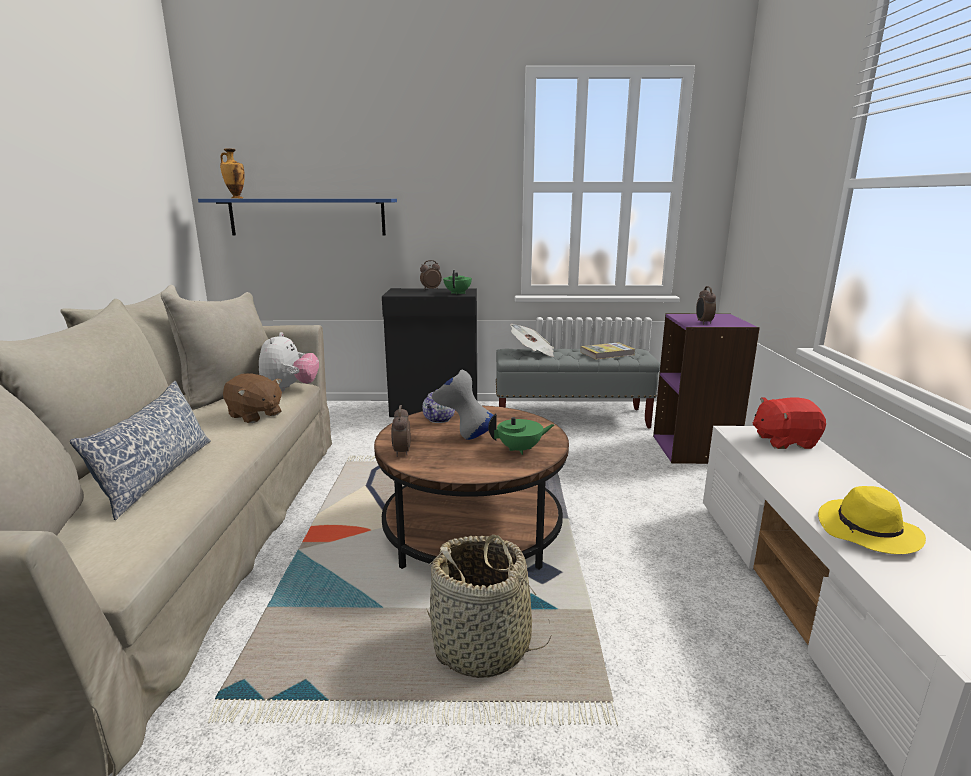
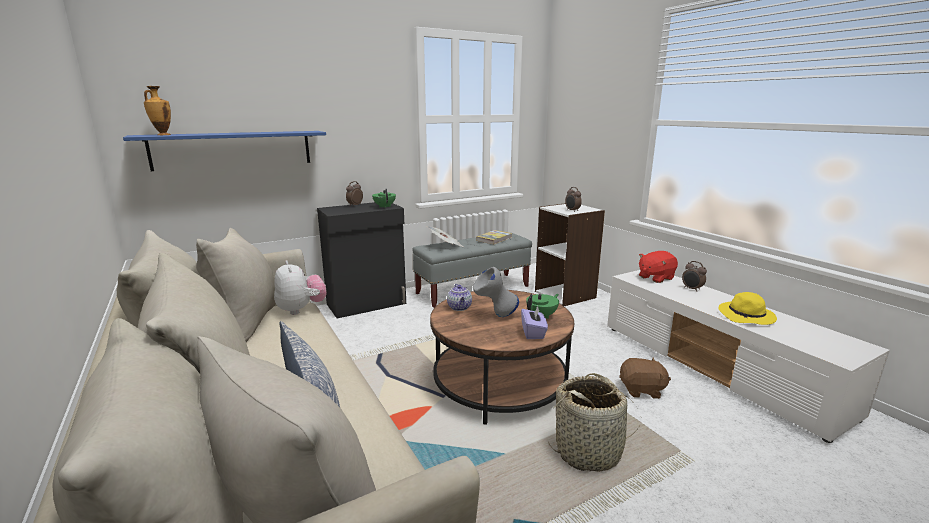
camera: 30 degrees left, 0 degrees up
(255, 415) = (310, 338): brown plush toy -> brown plush toy (642, 390)
(401, 452) = (473, 337): alarm clock -> alarm clock (692, 289)
(476, 465) = (533, 333): none -> purple tissue box
(694, 449) = (565, 294): purple bookcase -> white bookcase

